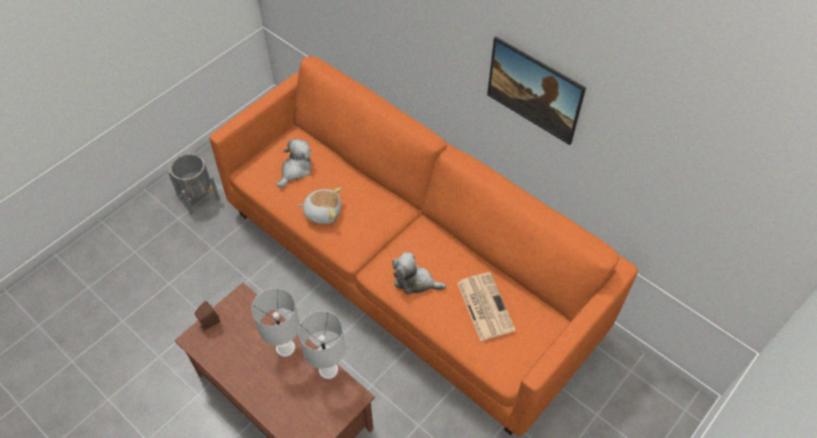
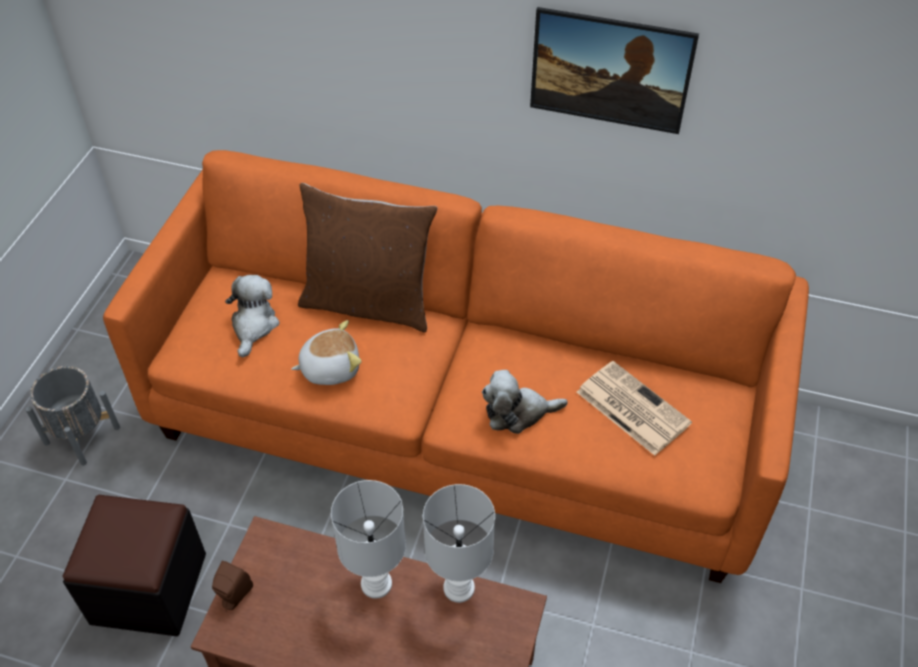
camera: 25 degrees left, 5 degrees down
(190, 297) = (149, 588): none -> black ottoman
(367, 180) = (368, 303): none -> brown pillow

